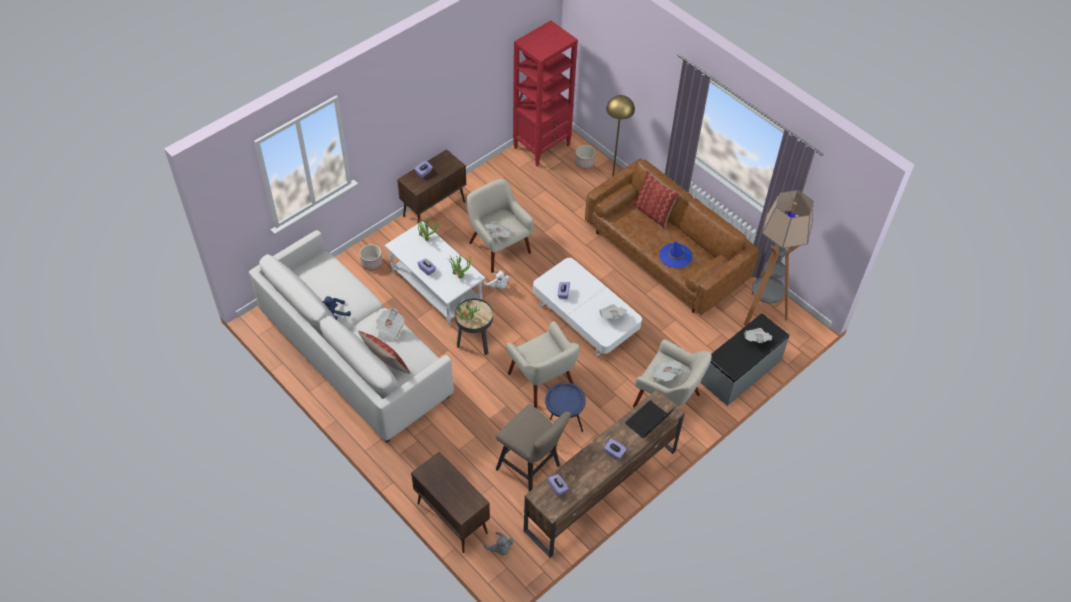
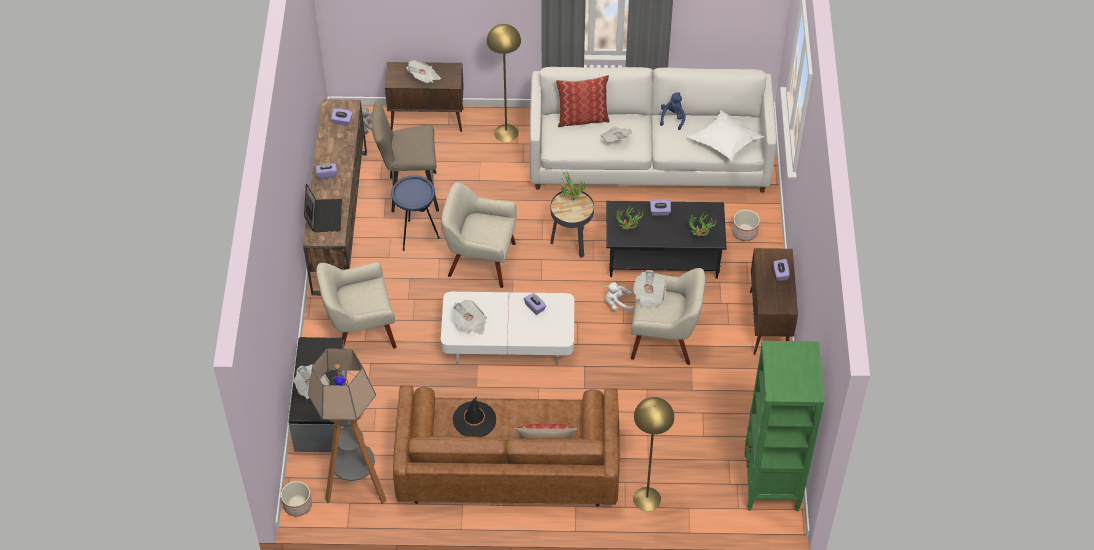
camera: 135 degrees right, 0 degrees up
(332, 272) = (725, 144): none -> white pillow
(414, 456) = (506, 132): none -> yellow floor lamp
(435, 288) = (663, 257): white coffee table -> black coffee table
(542, 146) = (771, 483): red bookcase -> green bookcase
(584, 162) = (707, 503): planter -> planter (297, 505)
(664, 374) = (364, 296): newspaper -> newspaper (424, 78)
(675, 256) = (474, 420): blue hat -> black hat

